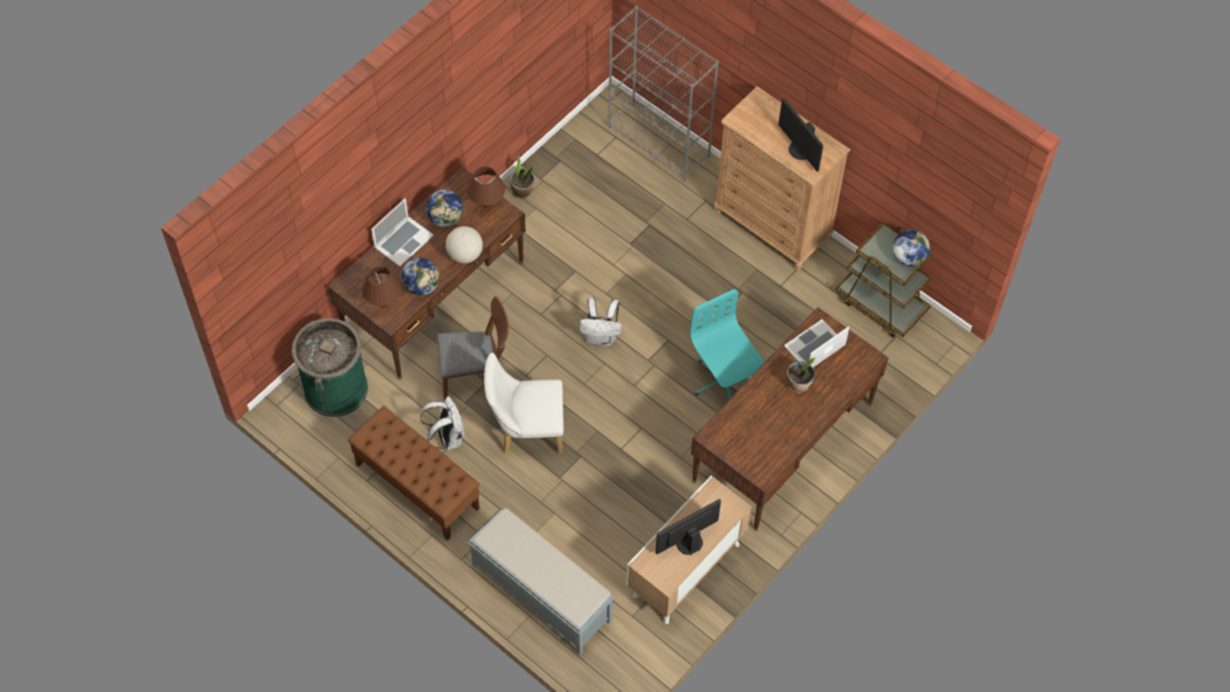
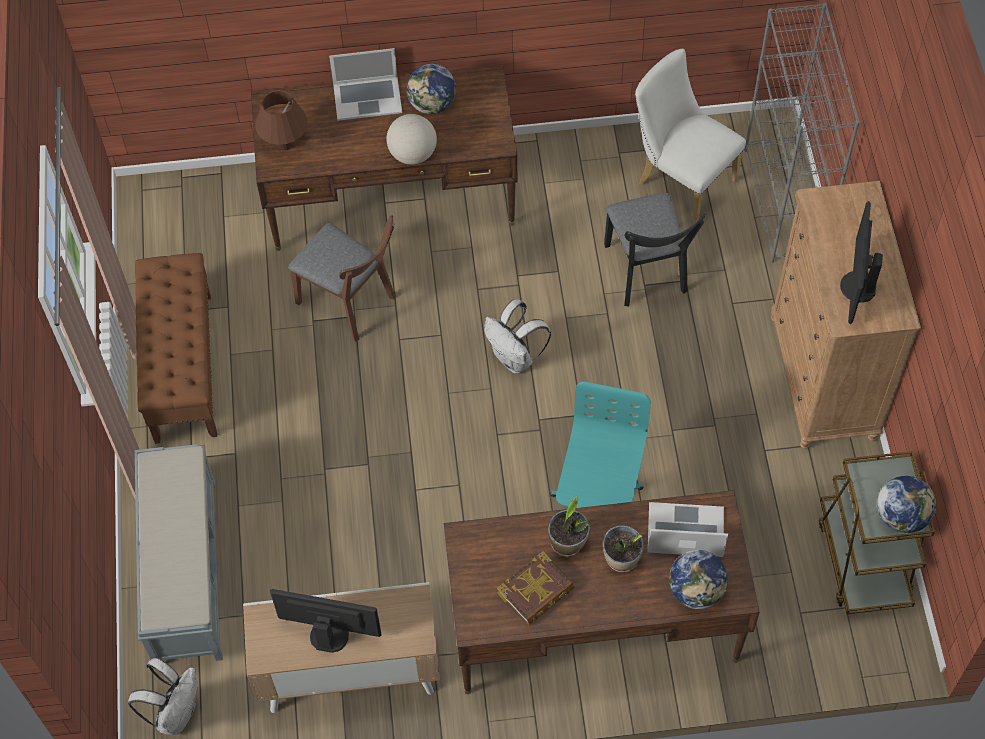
camera: 45 degrees right, 0 degrees up
(336, 388) = (210, 214): green trash can -> none
(422, 286) = (338, 155): globe -> globe (696, 591)
(447, 437) = (260, 342): white backpack -> white backpack (176, 713)
(487, 203) = (489, 118): brown table lamp -> none
(522, 191) = (587, 152): potted plant -> potted plant (567, 542)
(526, 430) = (342, 395): white chair -> white chair (681, 179)
(625, 237) = (647, 274): none -> black chair
(774, 434) = (536, 591): none -> book

